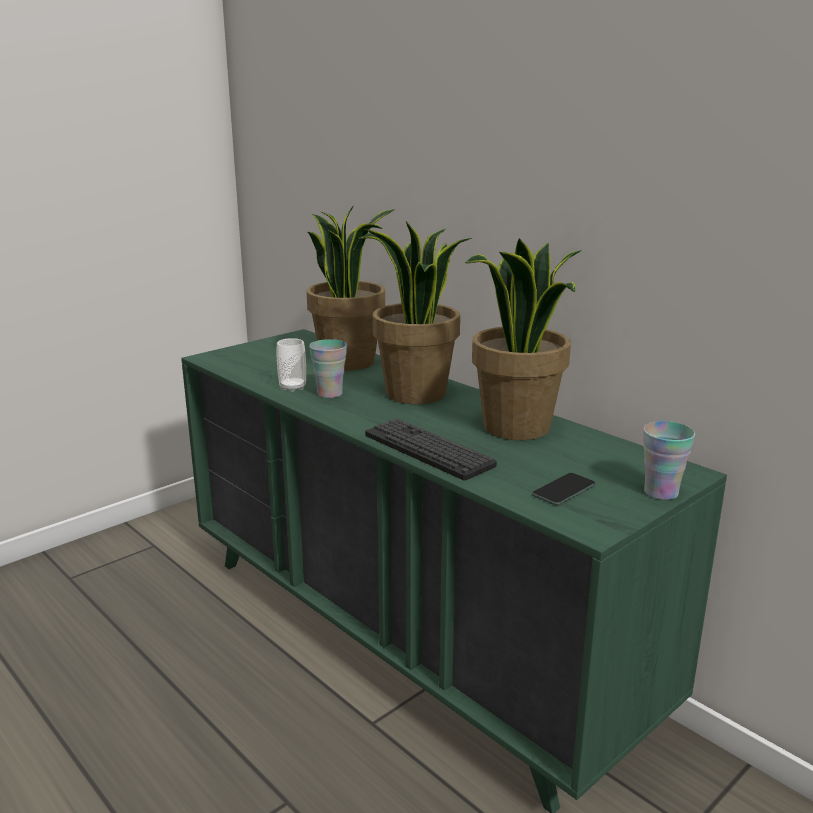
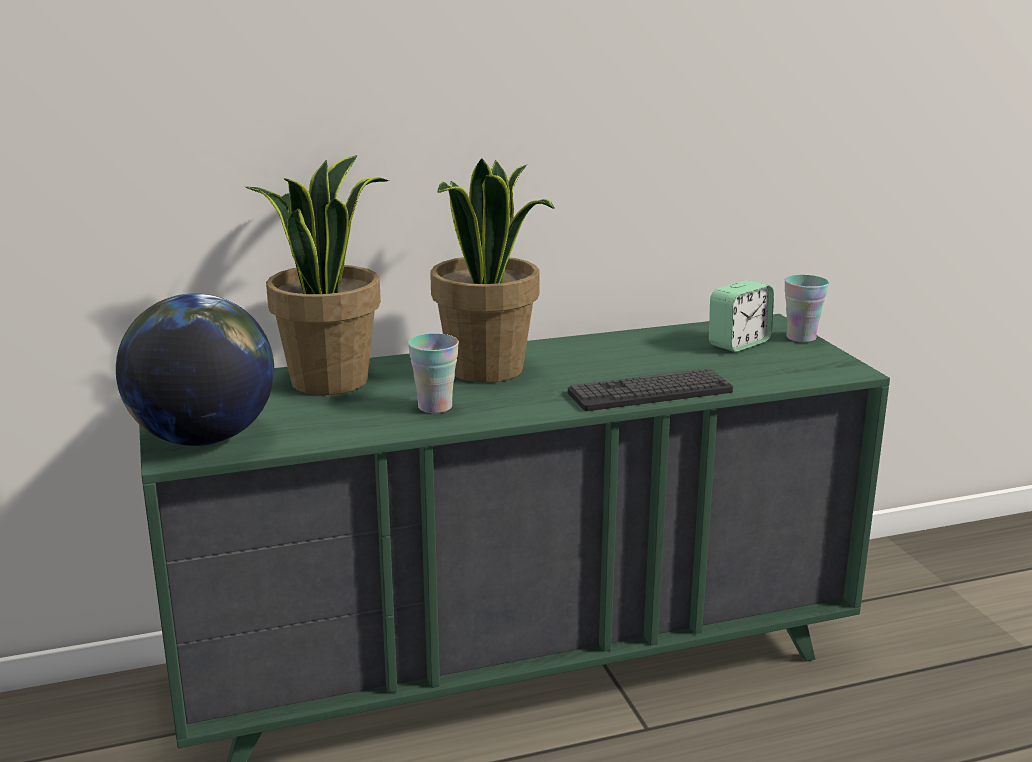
camera: 65 degrees left, 0 degrees up
(235, 357) = (203, 438): none -> globe
(292, 387) = (387, 422): cup -> none
(517, 428) = (627, 350): potted plant -> none
(564, 490) = (777, 364): phone -> none
(598, 467) = (739, 343): none -> alarm clock

